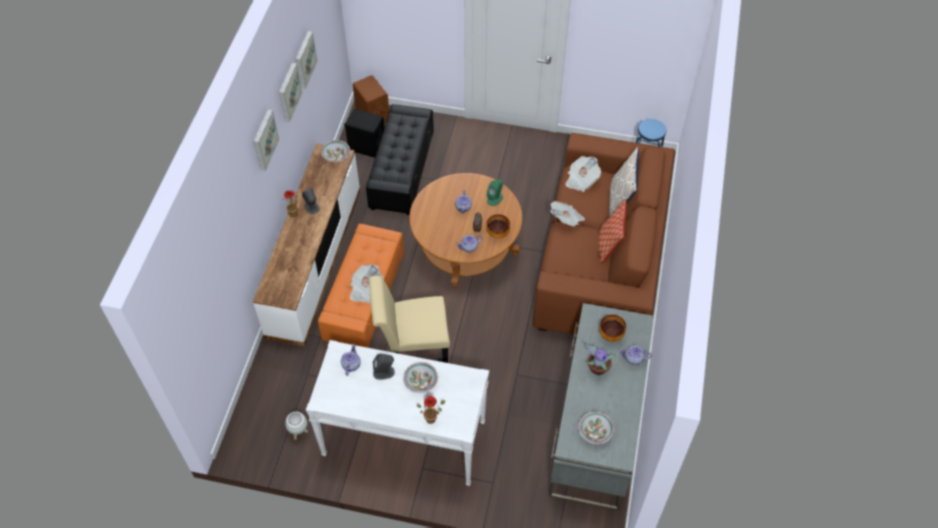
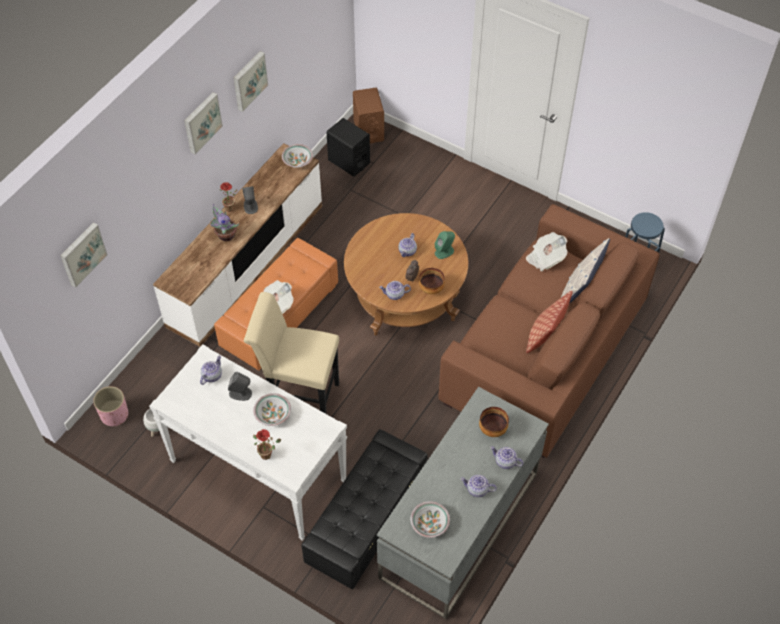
camera: 20 degrees right, 0 degrees up
(252, 431) = (114, 415): none -> pink planter
(304, 59) = (280, 51): picture -> picture (82, 253)
(402, 171) = (374, 197): black ottoman -> black ottoman (367, 519)
(566, 219) = (510, 295): newspaper -> none
(597, 368) = (462, 459): potted plant -> potted plant (225, 235)
(621, 390) = (477, 490): none -> teapot

